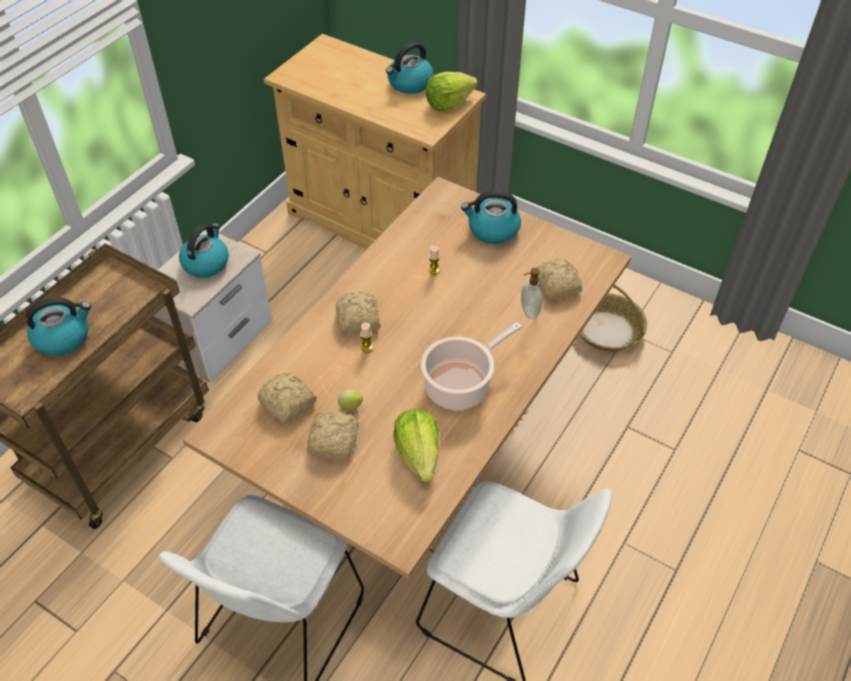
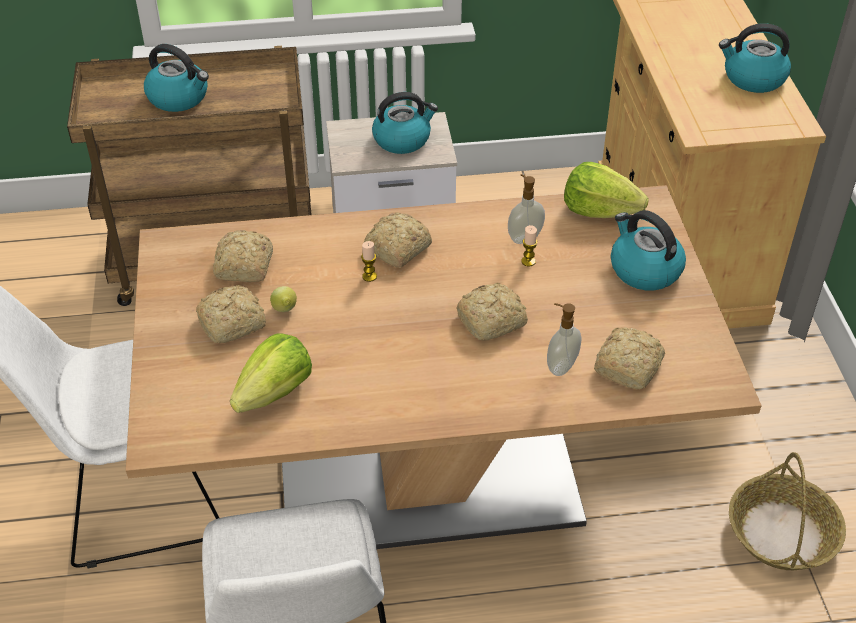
camera: 50 degrees right, 5 degrees down
(412, 259) = (524, 237): none -> soap dispenser
(448, 103) = (766, 120): lettuce -> lettuce (599, 211)
(460, 385) = (397, 371): cooking pot -> none
(464, 317) = (493, 320): none -> bread

